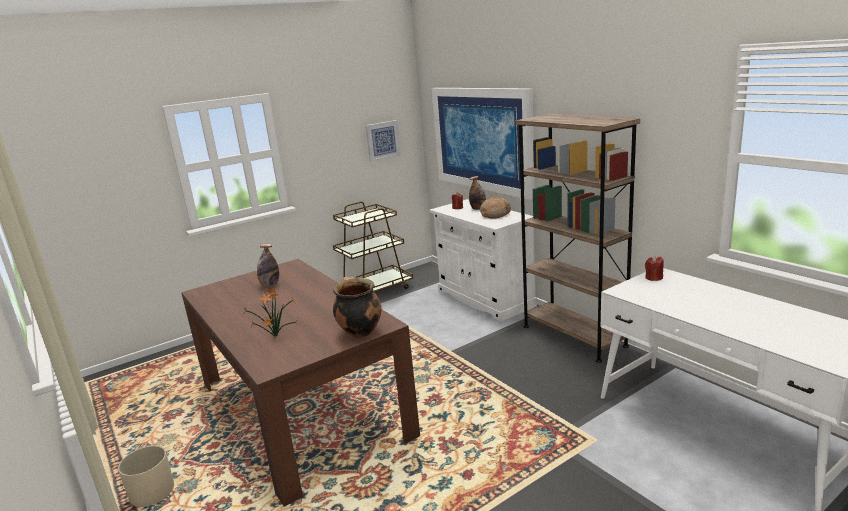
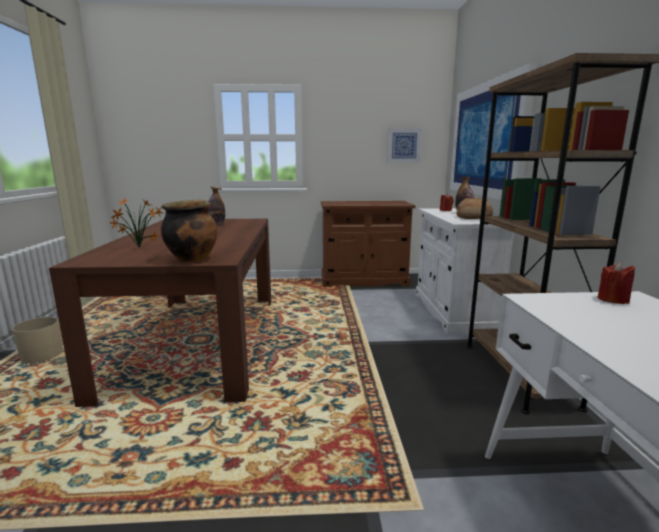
camera: 30 degrees right, 5 degrees down
(374, 290) = (364, 280): brown cart -> brown cabinet

